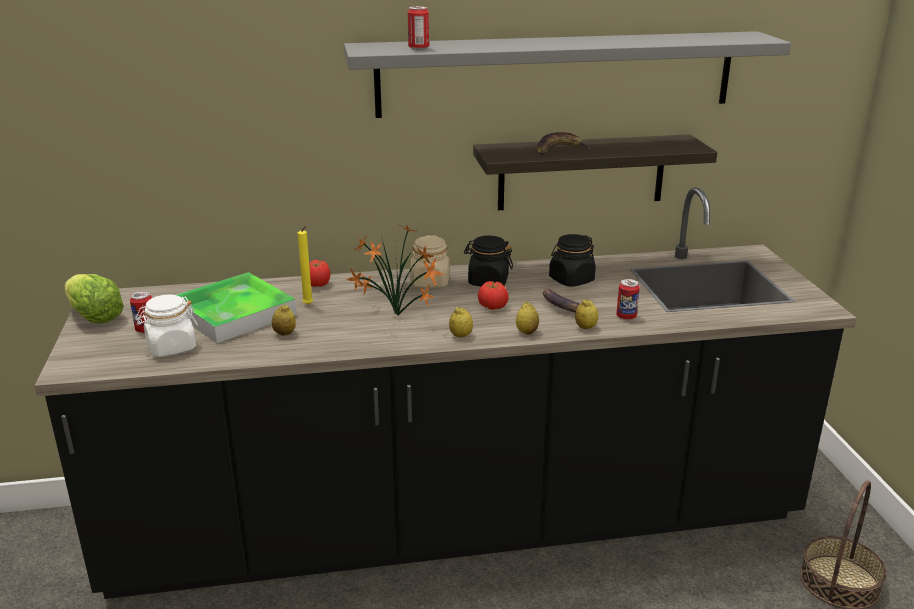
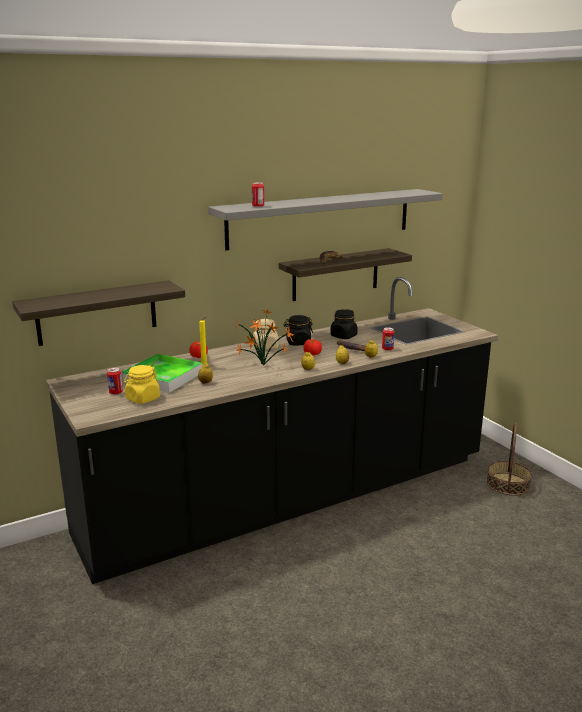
camera: 20 degrees left, 5 degrees down
(95, 317) = (73, 391): lettuce -> none
(160, 199) = (97, 313): none -> shelf
(171, 347) = (142, 399): white jar -> yellow jar

